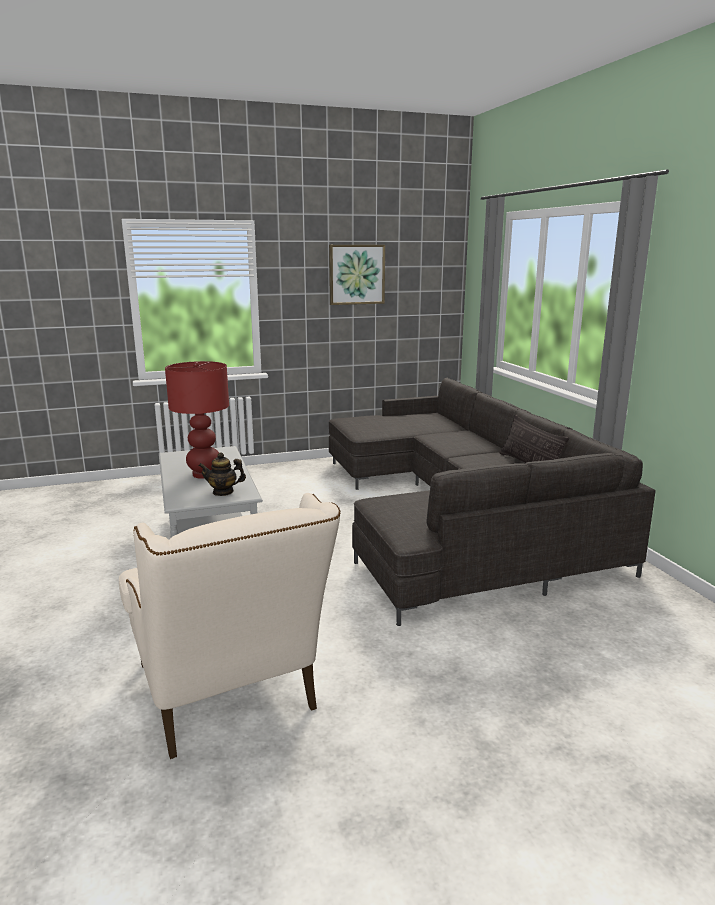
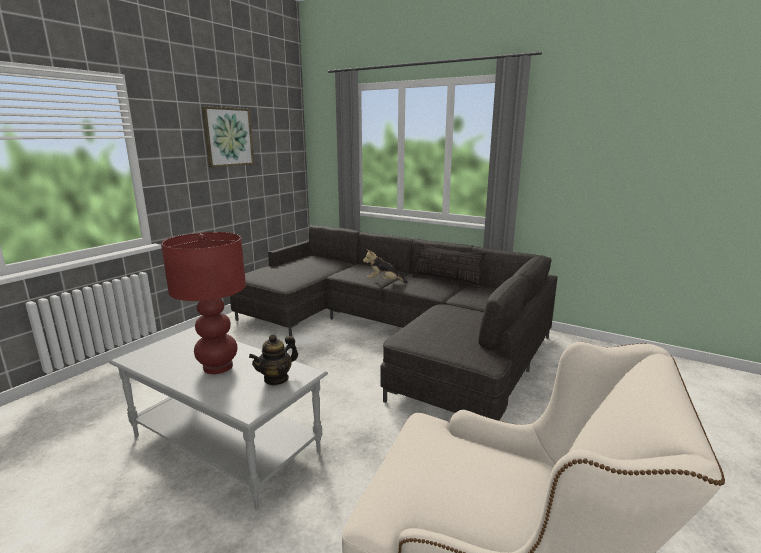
camera: 40 degrees left, 0 degrees up
(457, 452) = (384, 282): none -> plush toy

